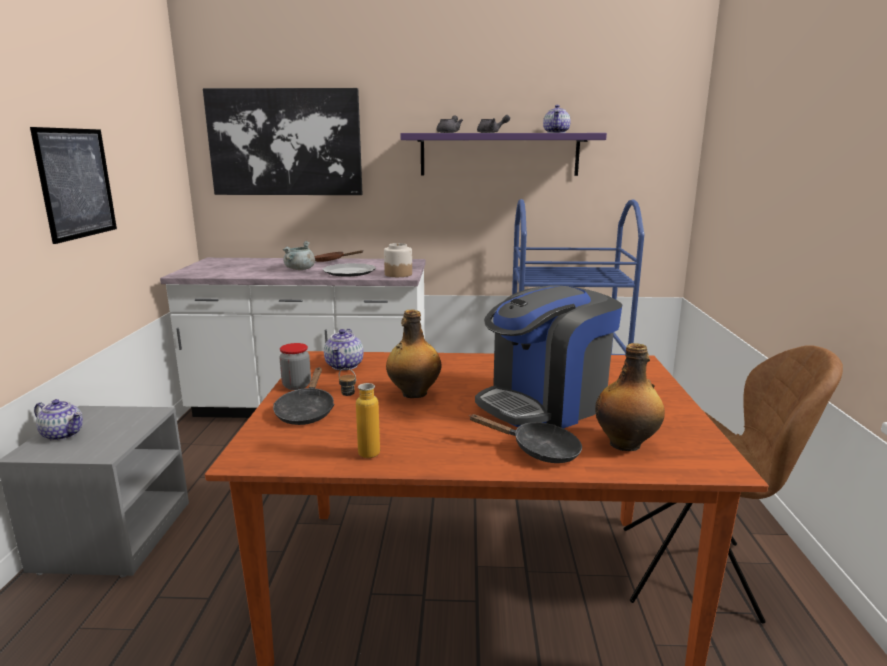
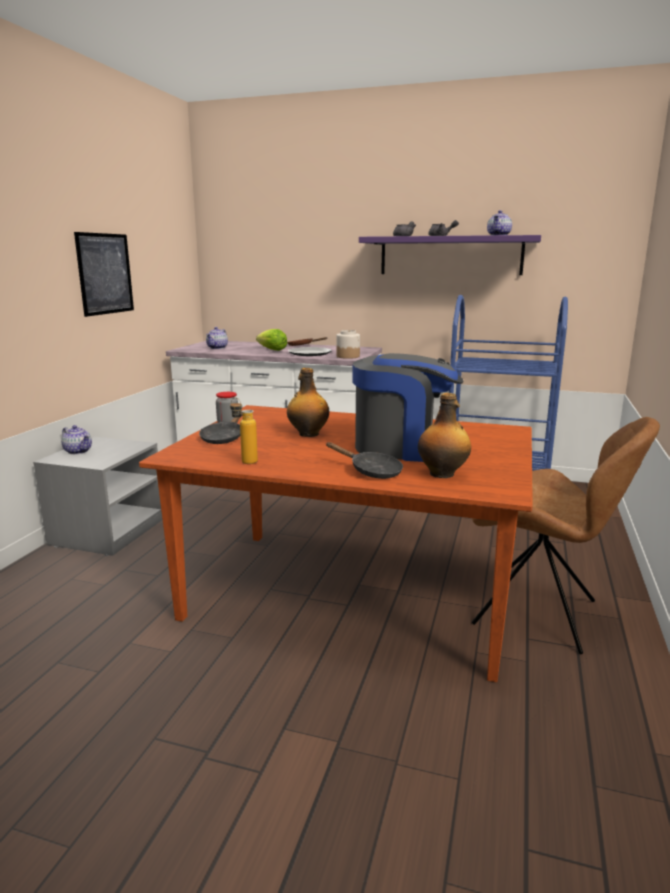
camera: 15 degrees right, 0 degrees up
(285, 142) = (272, 246): picture -> none
(300, 269) = (272, 350): grey cooking pot -> lettuce
(345, 366) = (271, 415): teapot -> teapot (217, 348)
(545, 403) = (403, 447): coffee machine -> coffee machine turned 150 degrees counterclockwise

